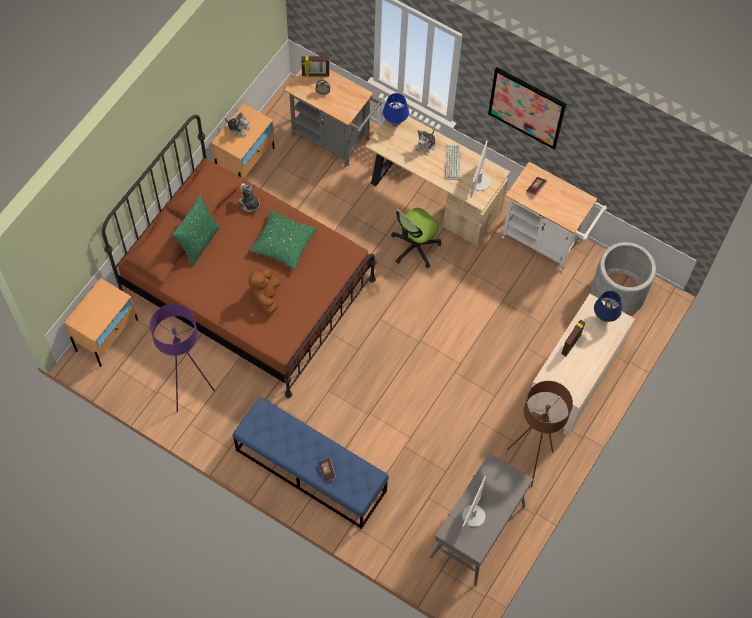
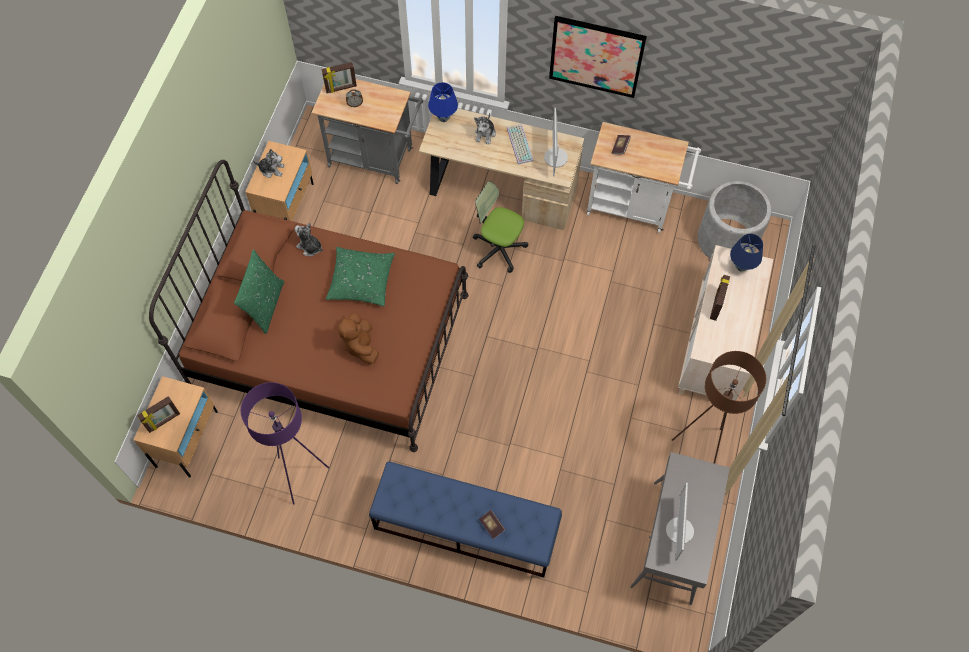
camera: 15 degrees left, 0 degrees up
(91, 314) = (163, 421): none -> picture frame
(415, 247) = (498, 249): office chair -> office chair turned 90 degrees clockwise

